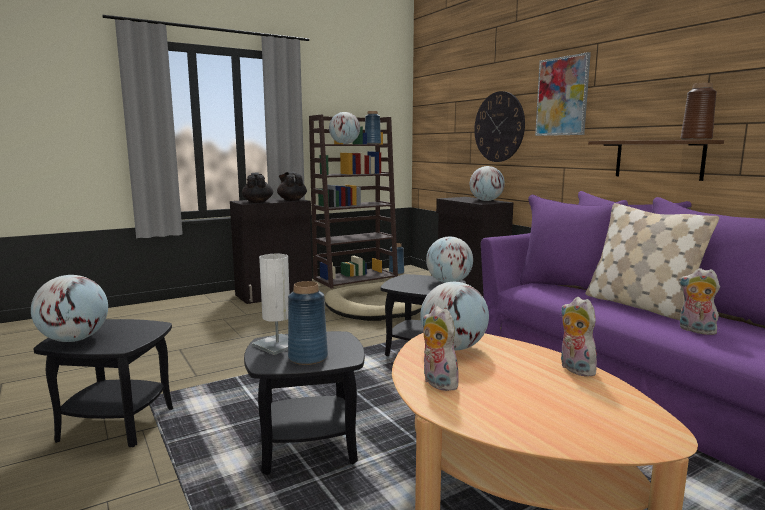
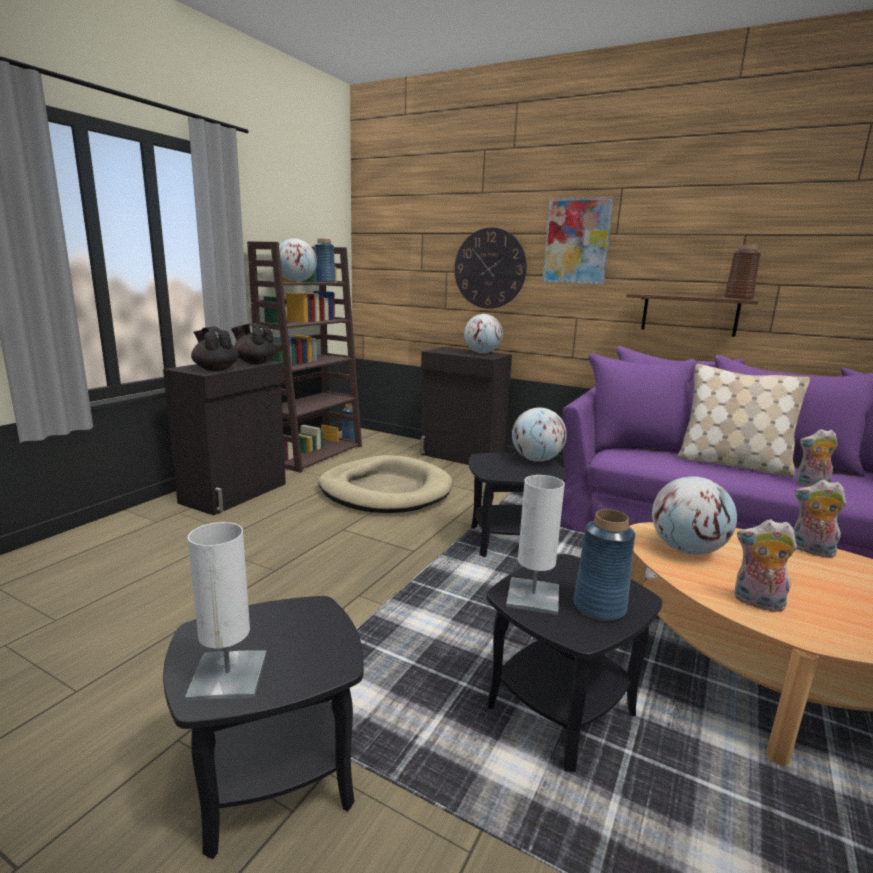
camera: 30 degrees left, 5 degrees up
(74, 339) = (228, 676): globe -> white table lamp

